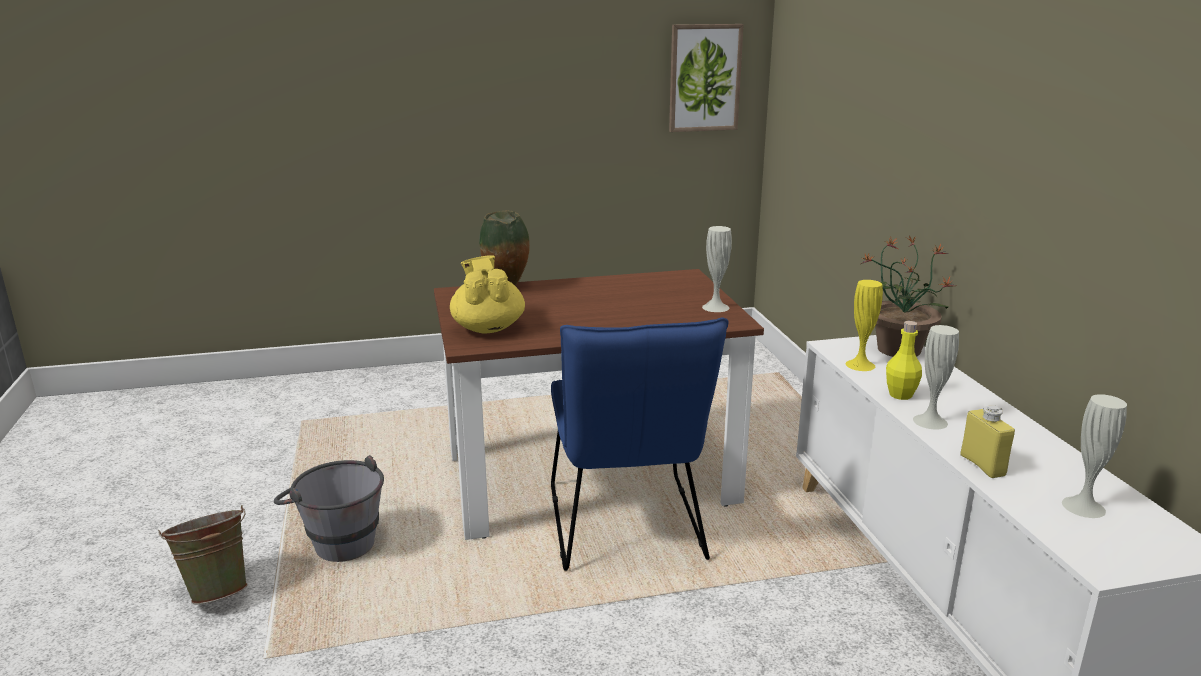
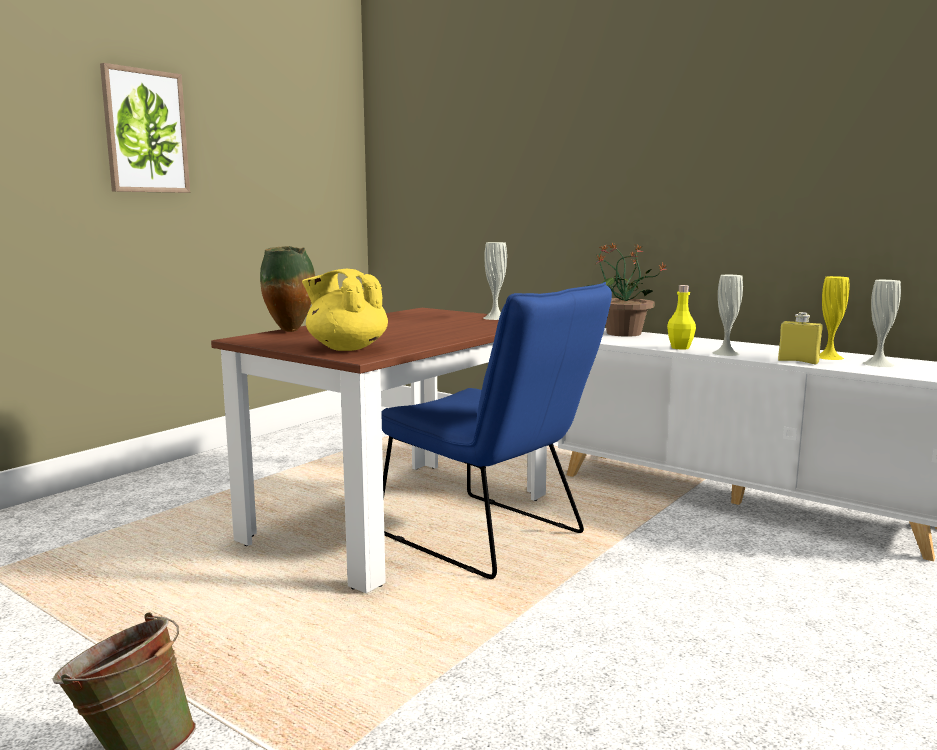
camera: 40 degrees left, 10 degrees down
(337, 540) = (221, 648): grey bucket -> none
(704, 78) = (321, 164): picture -> picture (145, 131)
(860, 365) = (622, 342): yellow vase -> yellow vase (829, 357)

